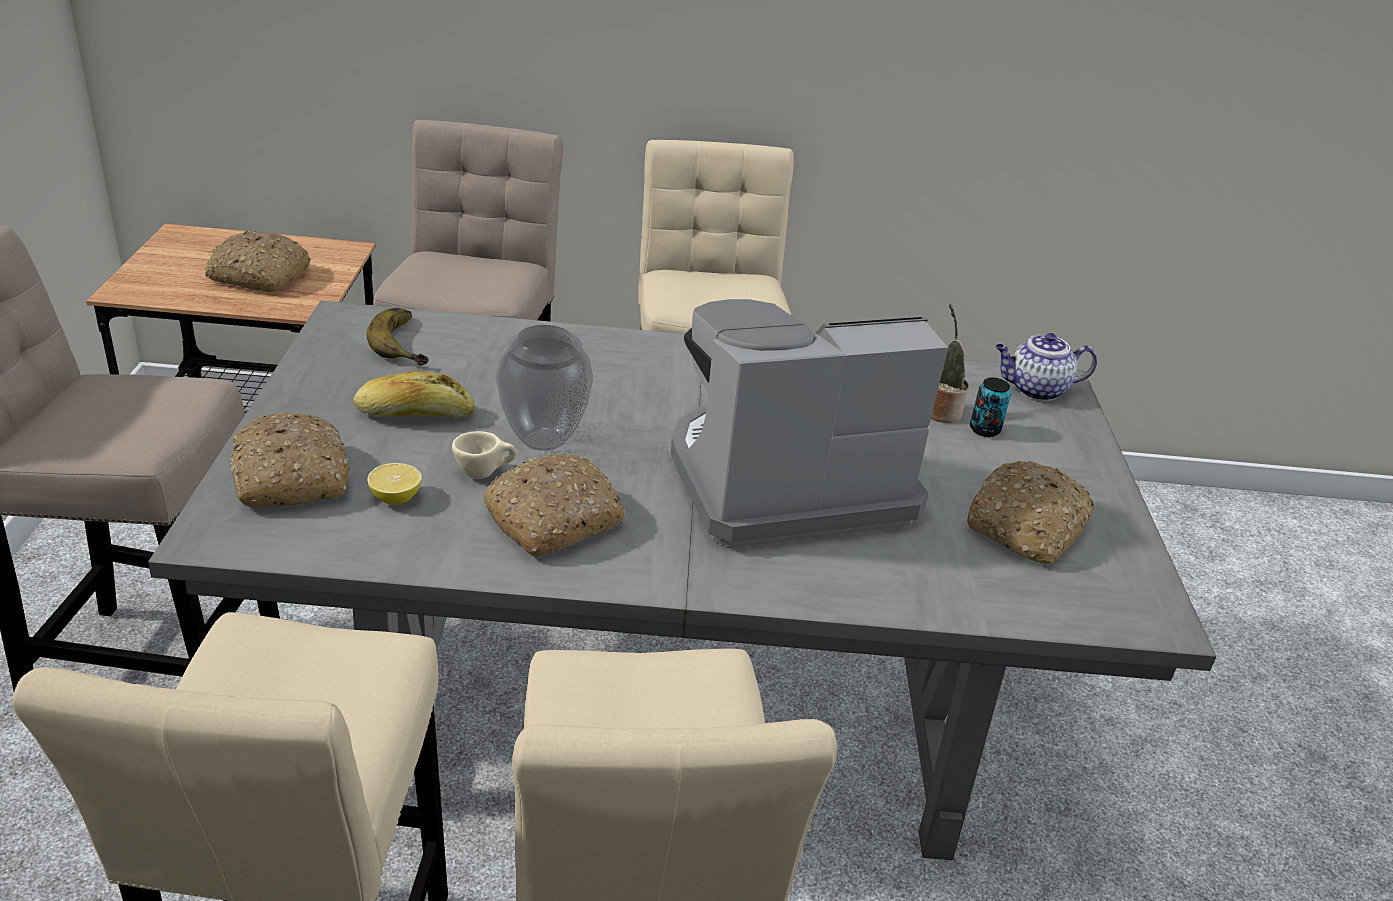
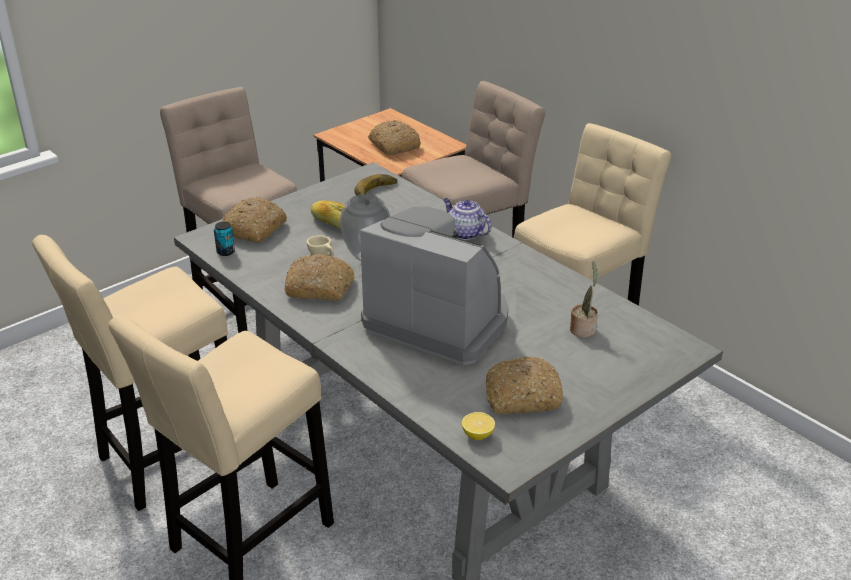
camera: 50 degrees right, 0 degrees up
(395, 498) = (277, 252): lemon -> lemon (477, 435)
(984, 430) = (590, 348): can -> can (225, 252)
(1035, 390) = (665, 345): teapot -> teapot (465, 233)

